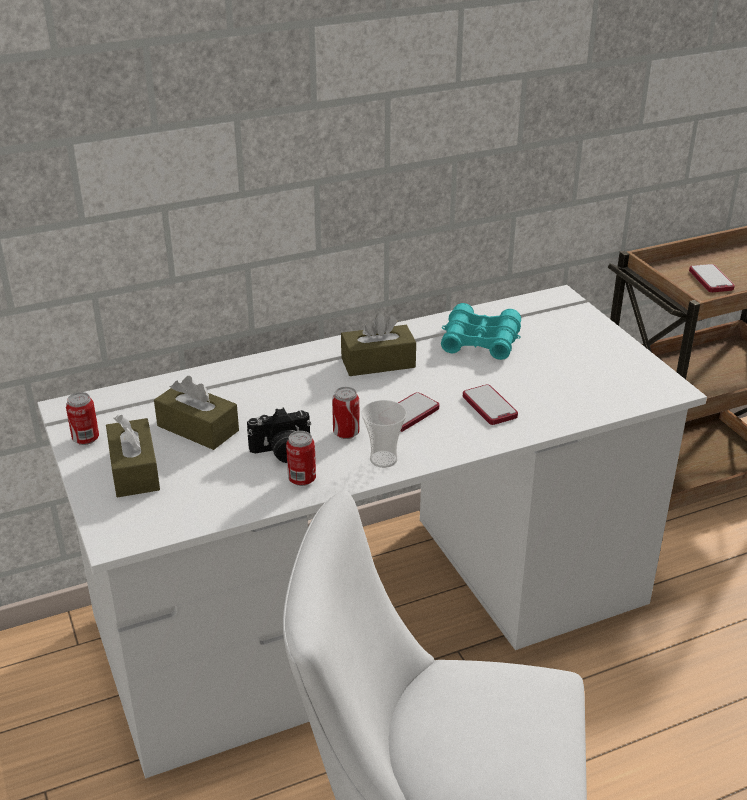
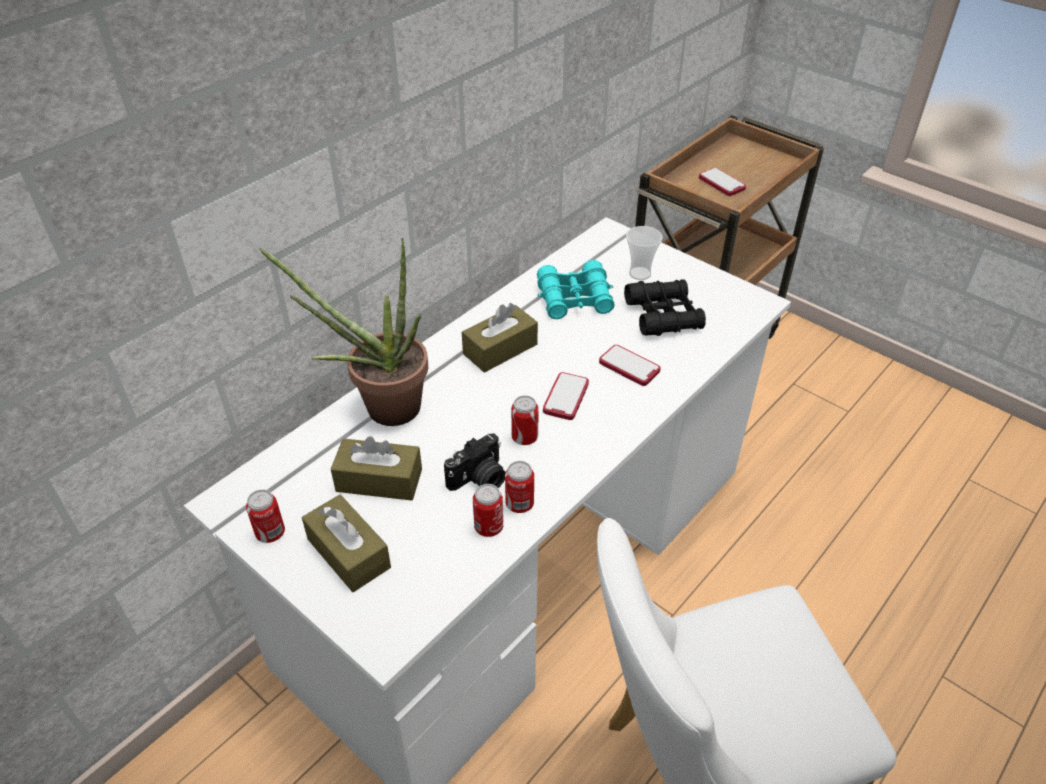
camera: 25 degrees left, 10 degrees up
(240, 378) = (381, 408): none -> potted plant
(262, 488) = (488, 527): none -> can
(383, 459) = (577, 455): cup -> cup (640, 274)
(558, 375) = (663, 315): none -> black binoculars

